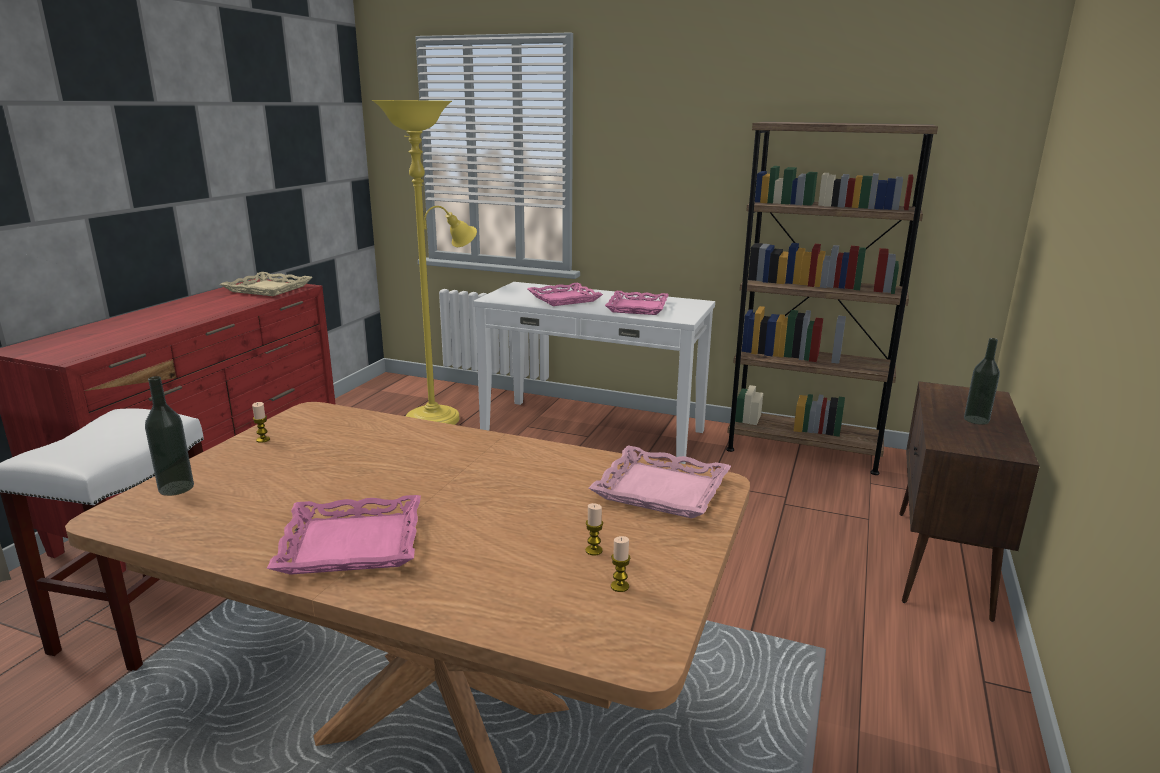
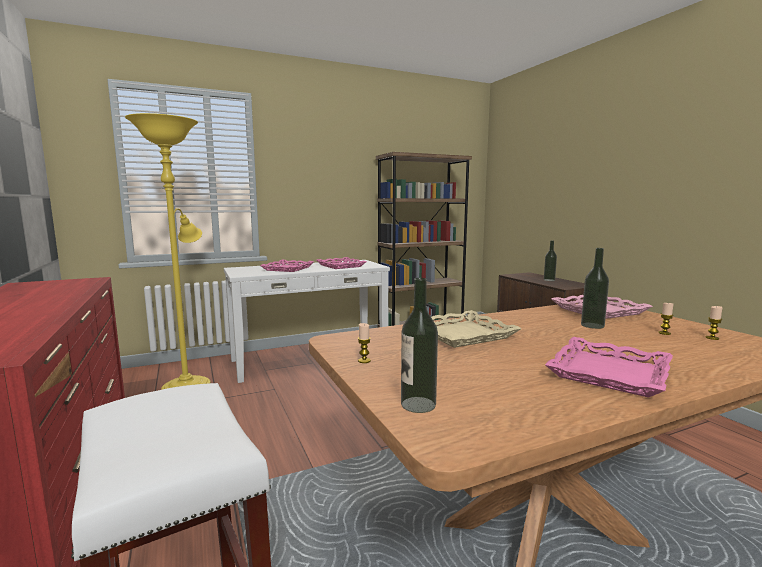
camera: 45 degrees left, 10 degrees down
(267, 289) = (59, 285): beige tray -> beige tray (463, 334)
(560, 501) = (592, 325): none -> bottle

